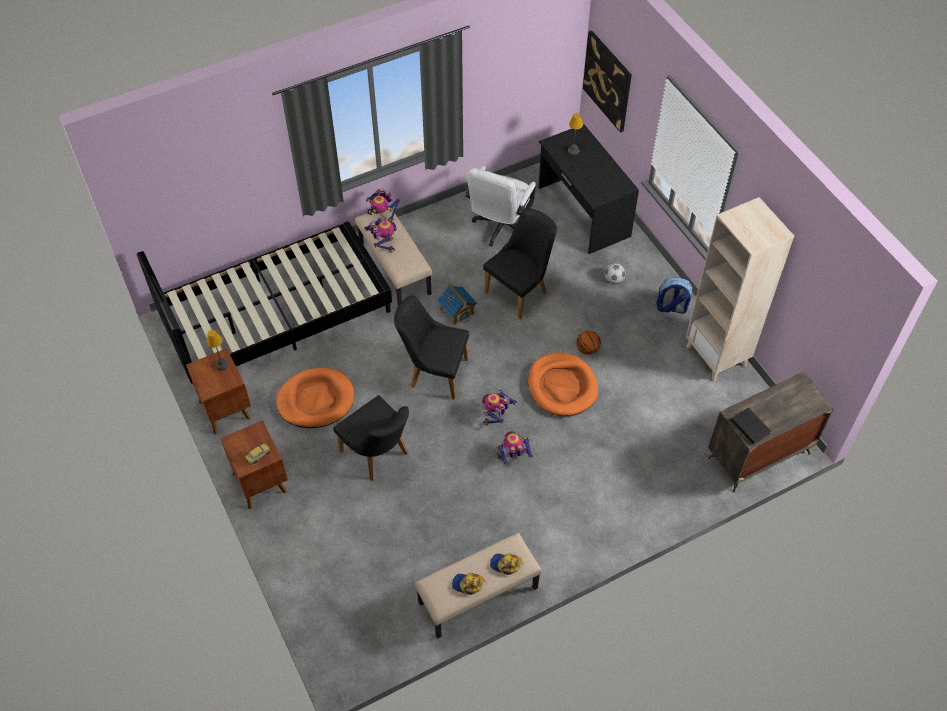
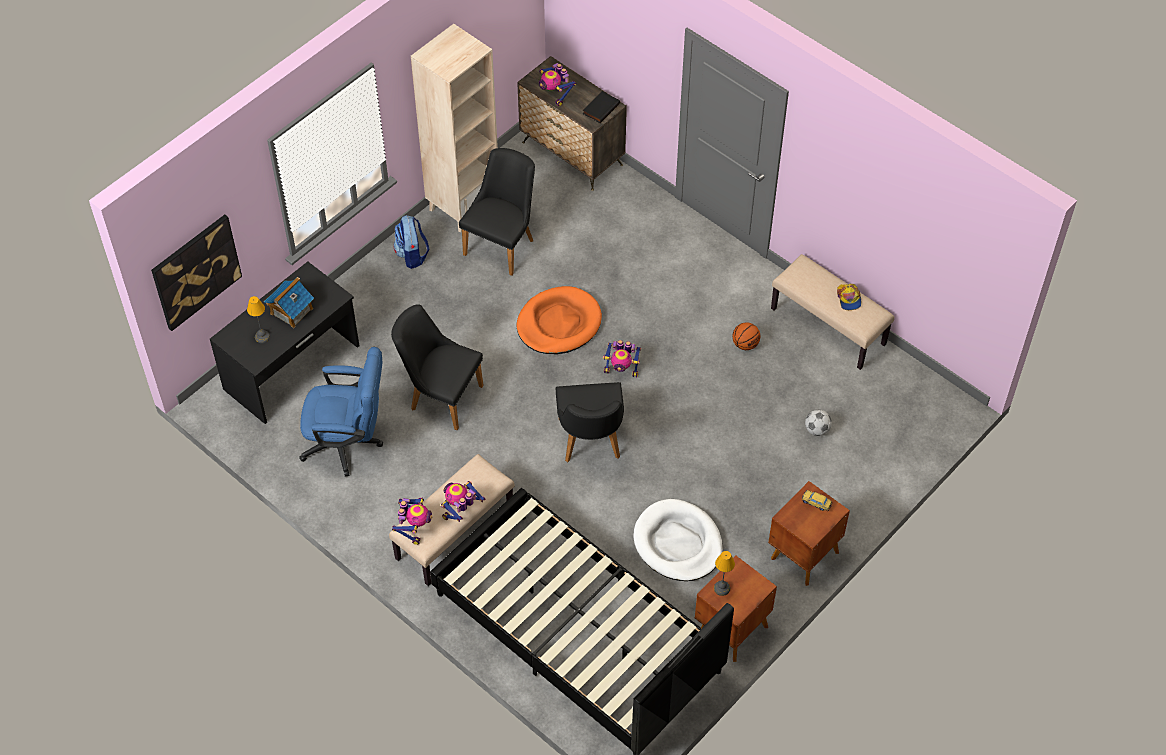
camera: 110 degrees left, 0 degrees up
(316, 400) = (678, 543): orange dog bed -> white dog bed
(378, 456) = (719, 457): black chair -> black chair (503, 243)
(457, 311) = (495, 448): toy house -> toy house (291, 311)
(500, 228) = (348, 443): white office chair -> blue office chair
(505, 565) = (814, 276): cap -> none
(513, 457) = (665, 341): toy robot -> toy robot (555, 94)
(587, 349) = (500, 314): basketball -> basketball (745, 344)
(613, 280) = (391, 314): football -> football (817, 430)

